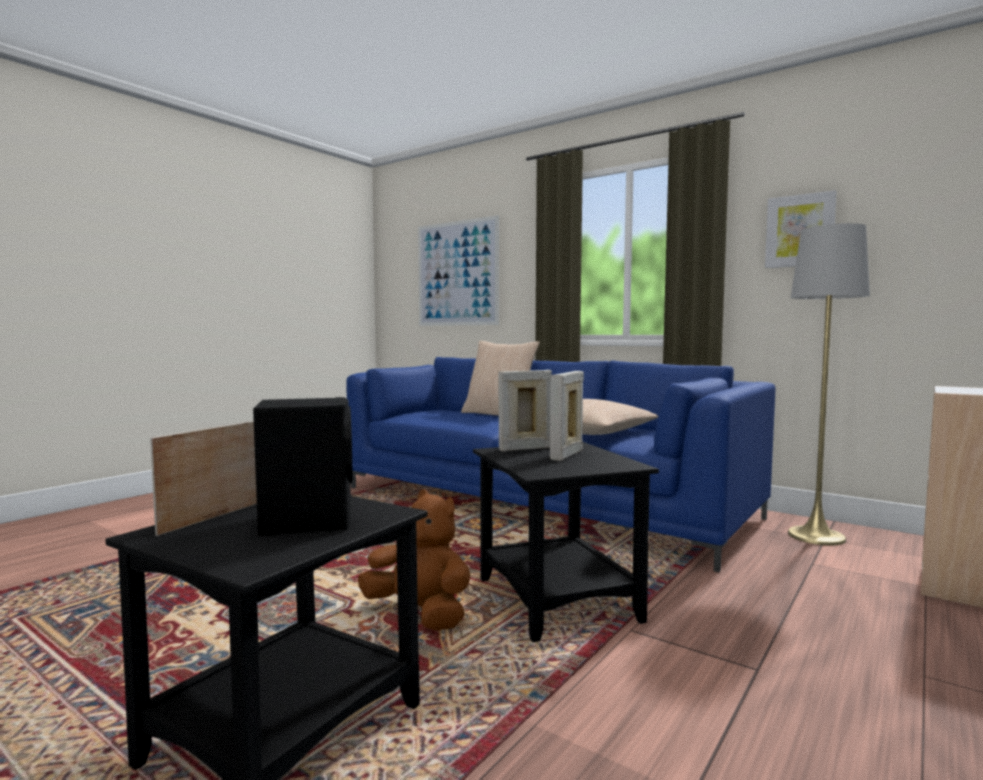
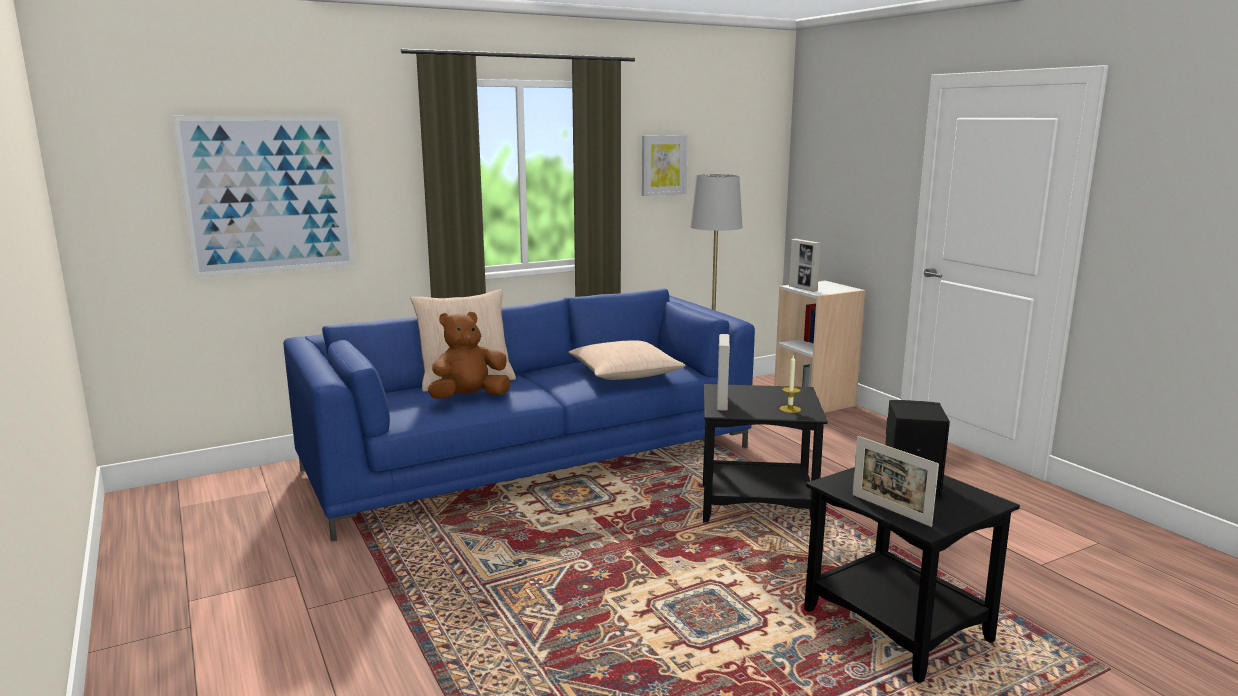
camera: 65 degrees left, 10 degrees up
(420, 614) = (749, 557): brown plush toy -> brown plush toy (469, 398)
(544, 466) = (790, 409): none -> candle
(566, 455) = (756, 397): picture frame -> picture frame (803, 289)

